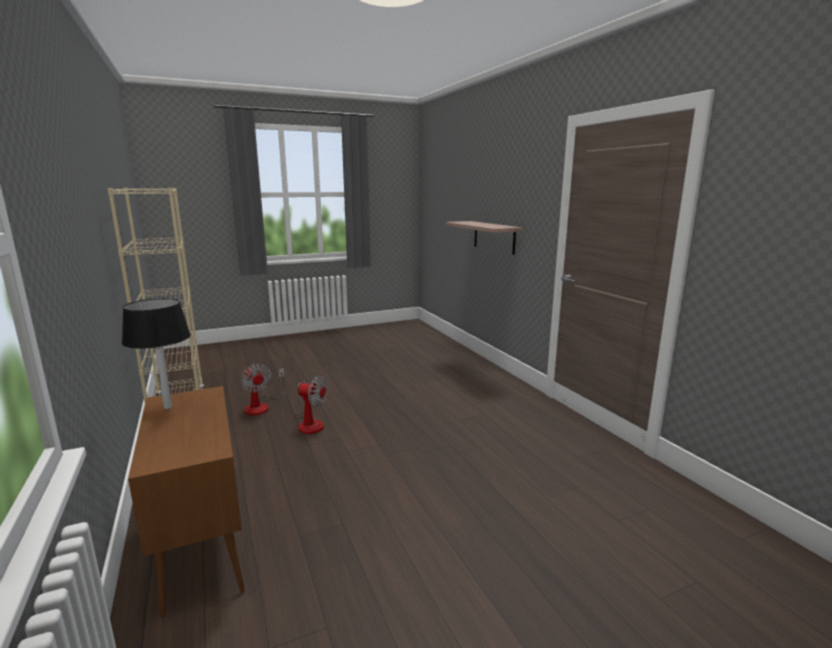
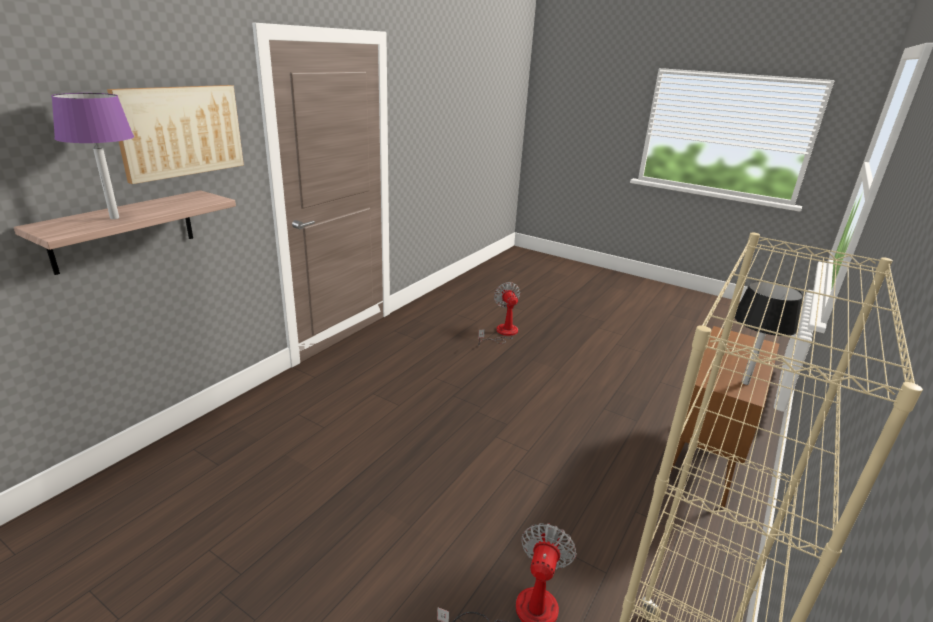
camera: 125 degrees left, 10 degrees up
(309, 423) = (510, 515): fan -> fan (502, 333)
(471, 223) = (115, 218): none -> purple table lamp
(521, 189) = (181, 131): none -> picture

